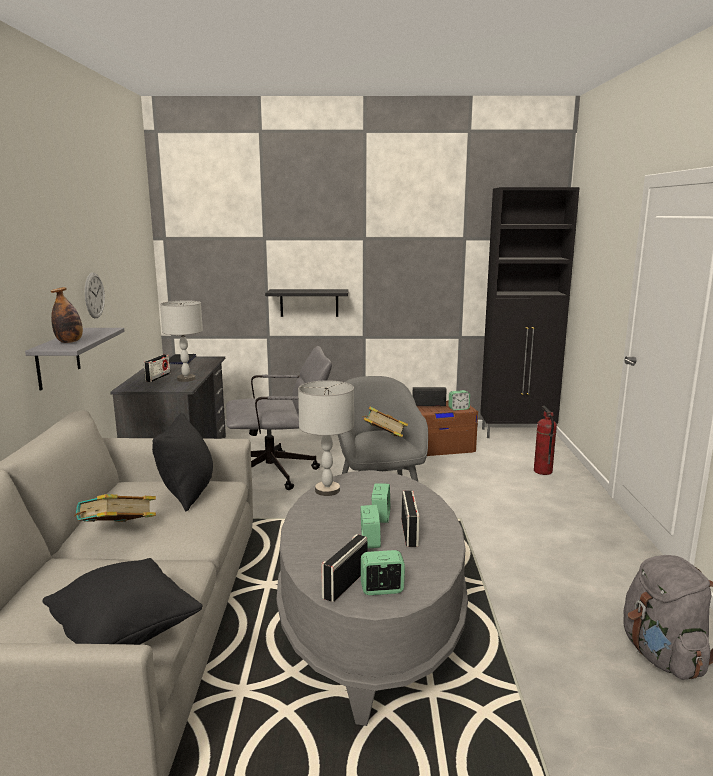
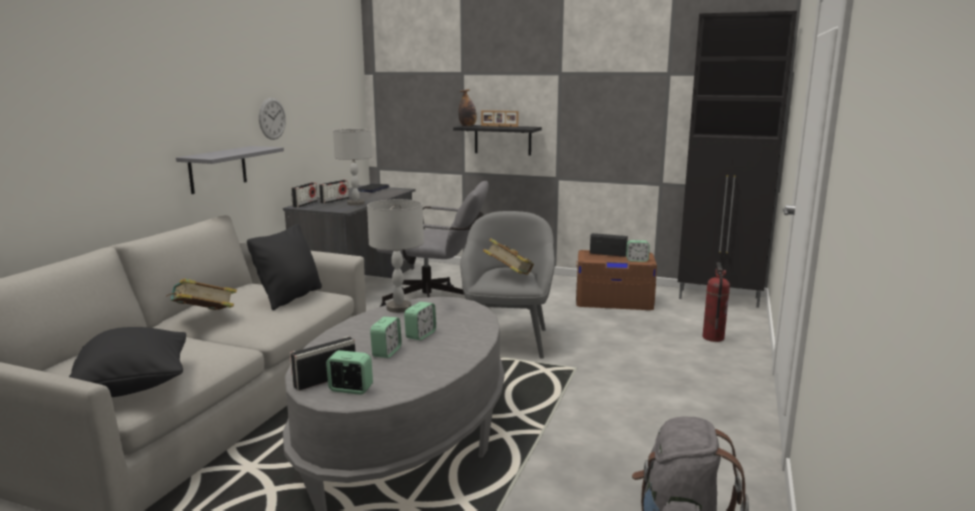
camera: 20 degrees right, 0 degrees up
(69, 342) = (219, 154): bottle -> bottle (467, 126)
(308, 290) = (499, 126): none -> picture frame
(409, 532) = (431, 351): radio -> radio (305, 204)

